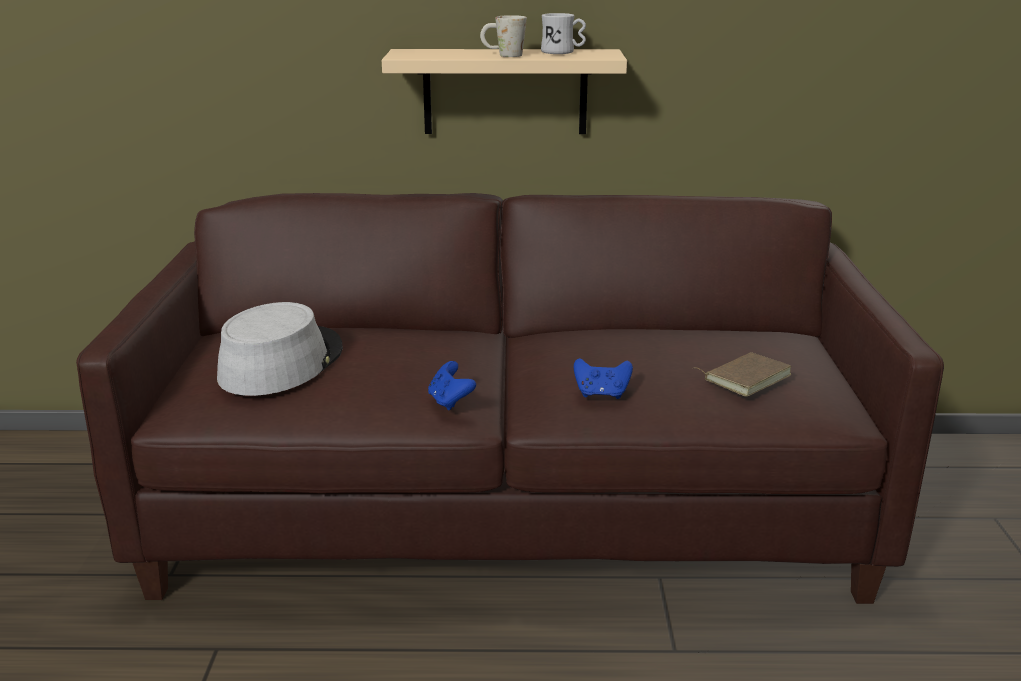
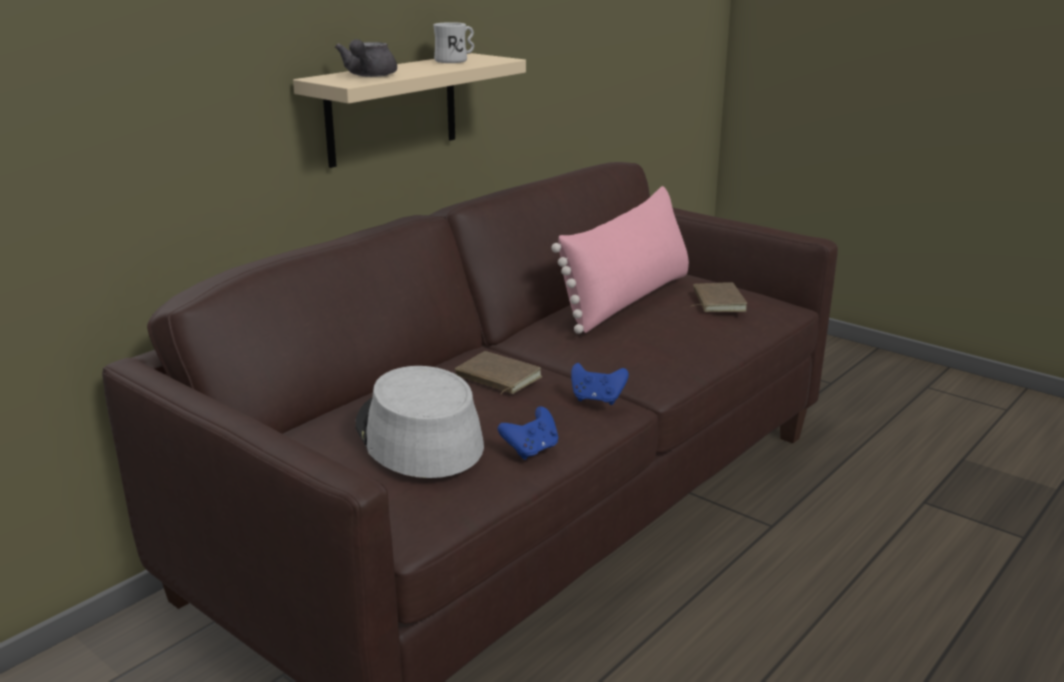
camera: 50 degrees left, 0 degrees up
(417, 353) = (496, 378): none -> brown book
(439, 53) = (368, 76): none -> grey teapot
(503, 55) = (427, 69): white mug -> none
(601, 394) = (671, 348): blue game controller -> blue game controller (531, 450)
(671, 343) = (628, 299): none -> pink pillow

